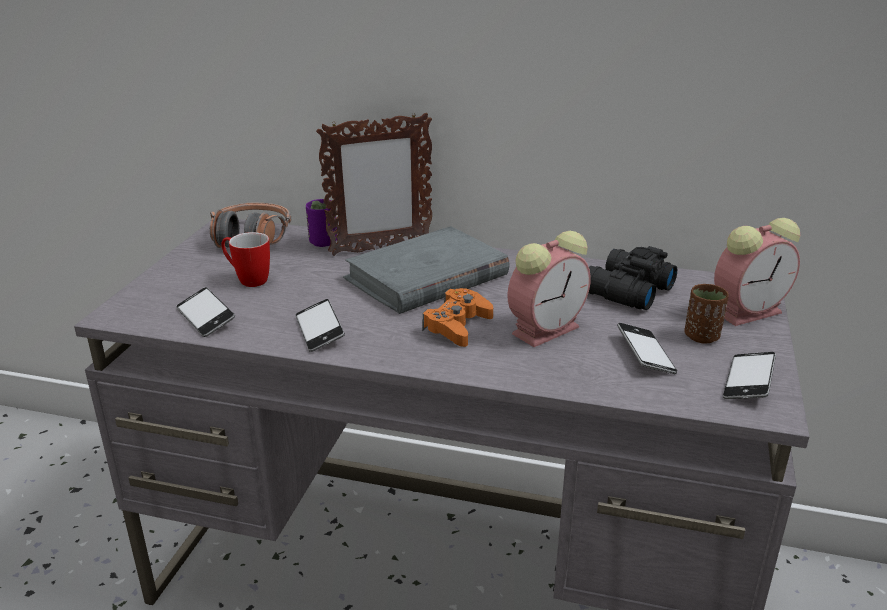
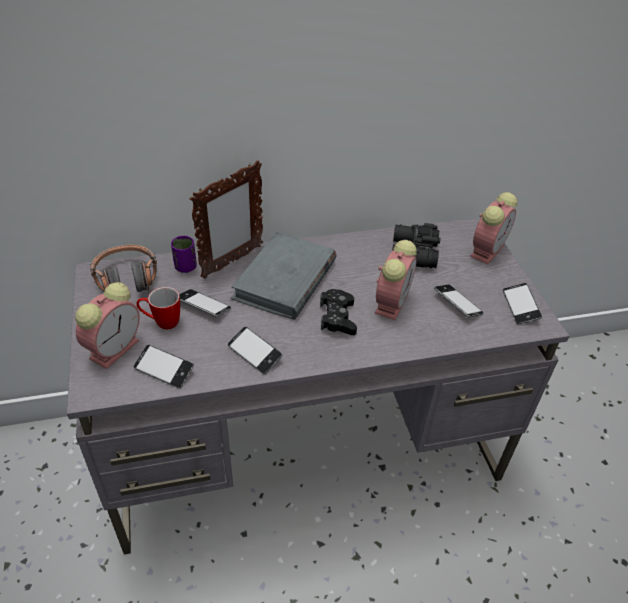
camera: 30 degrees left, 15 degrees up
(178, 287) = (115, 348): none -> alarm clock
(307, 277) = (203, 306): none -> phone
(457, 325) = (337, 317): orange game controller -> black game controller
(702, 336) = (476, 279): brown cup -> none

